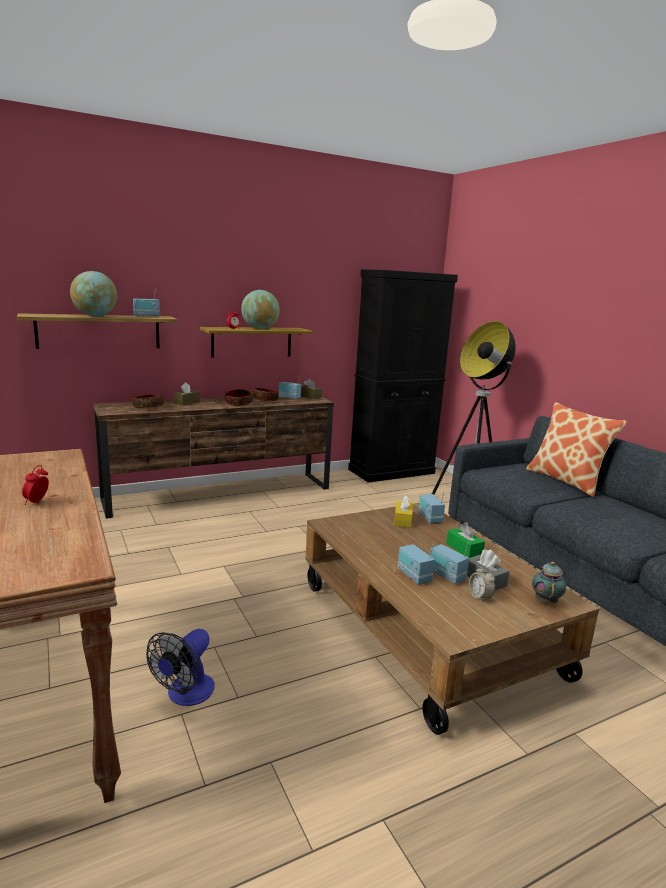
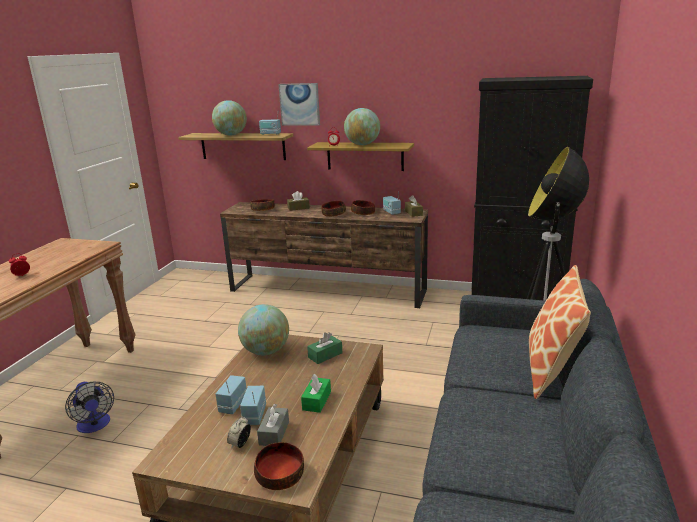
camera: 45 degrees right, 5 degrees up
(180, 283) = (299, 104): none -> picture
(185, 695) = (95, 426): fan -> fan turned 105 degrees counterclockwise
(351, 532) = (266, 351): none -> globe
(402, 520) = (325, 355): yellow tissue box -> green tissue box
(429, 518) = (350, 362): radio -> none
(545, 601) = (279, 475): teapot -> bowl

